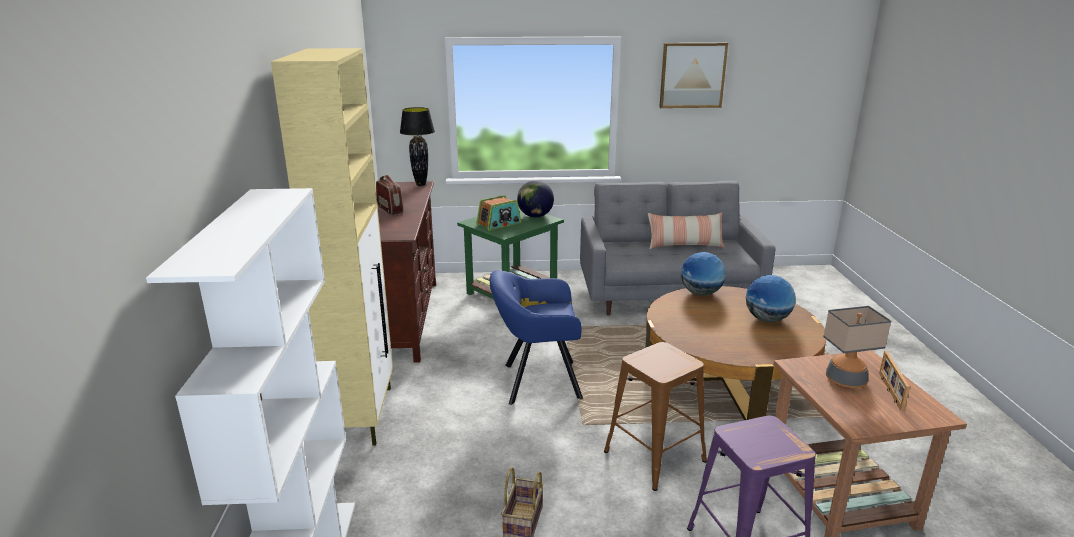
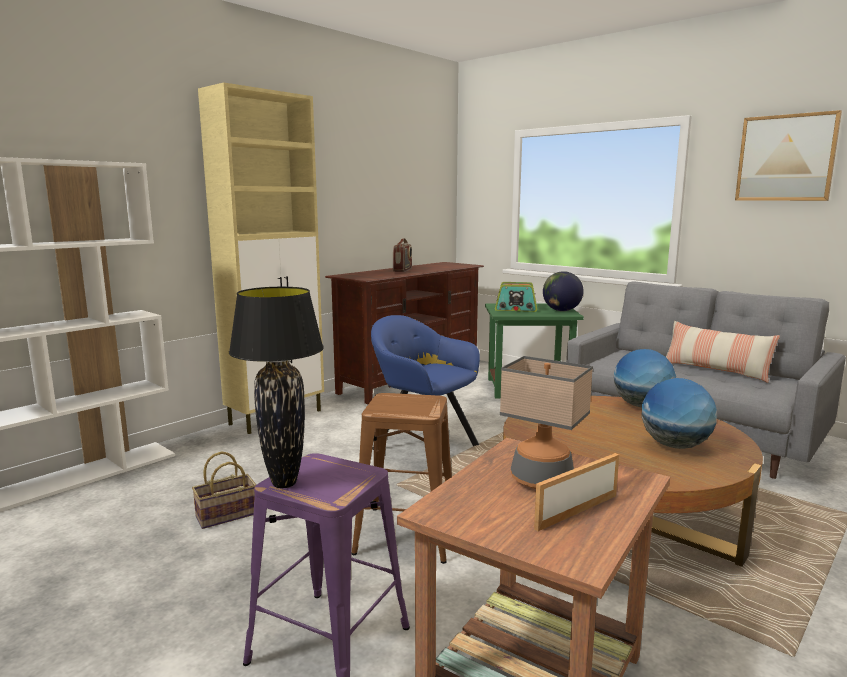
camera: 45 degrees right, 10 degrees down
(421, 185) = (467, 265): black table lamp -> black table lamp (285, 483)

